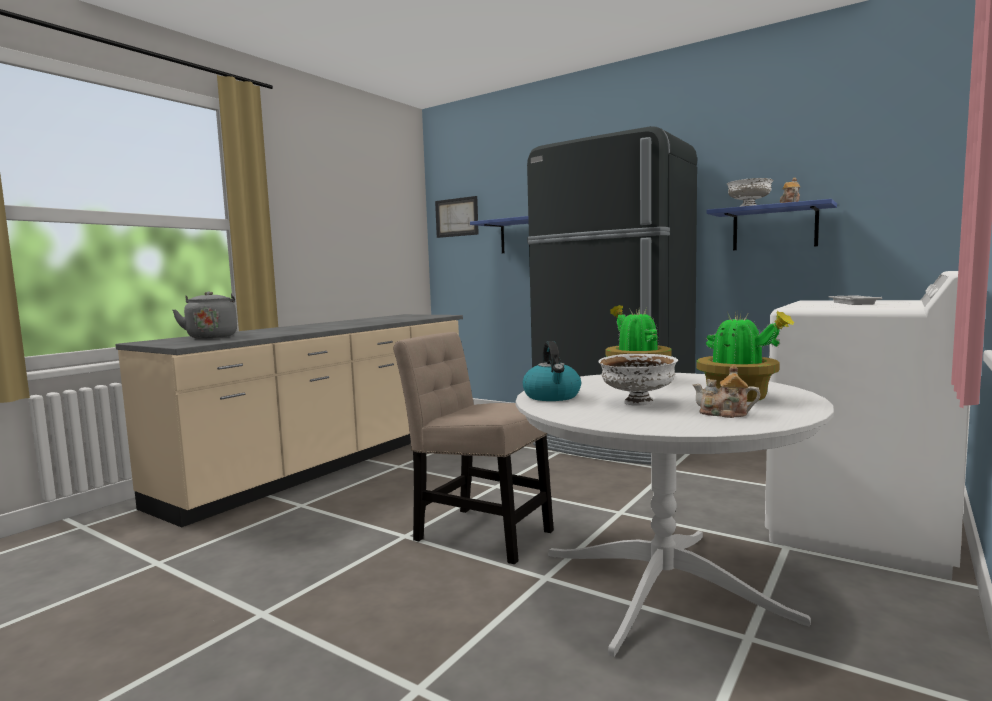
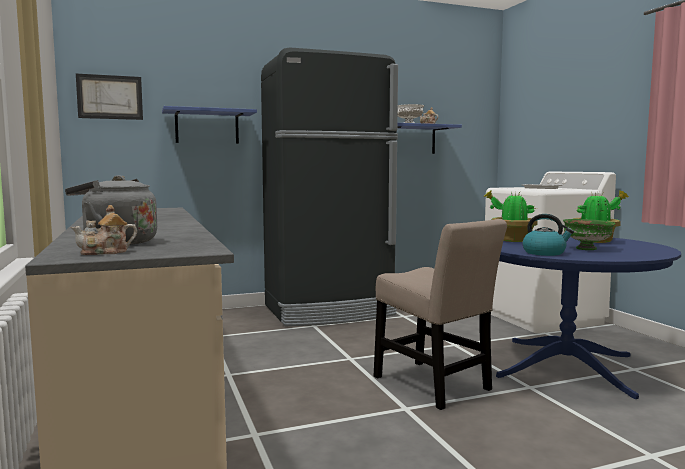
camera: 55 degrees left, 0 degrees up
(478, 533) = (435, 385): beige chair -> beige chair turned 105 degrees counterclockwise
(638, 403) = (587, 249): white bowl -> green bowl
(663, 585) = (565, 366): white dining table -> blue dining table
(724, 414) = (633, 247): teapot -> teapot (106, 252)

